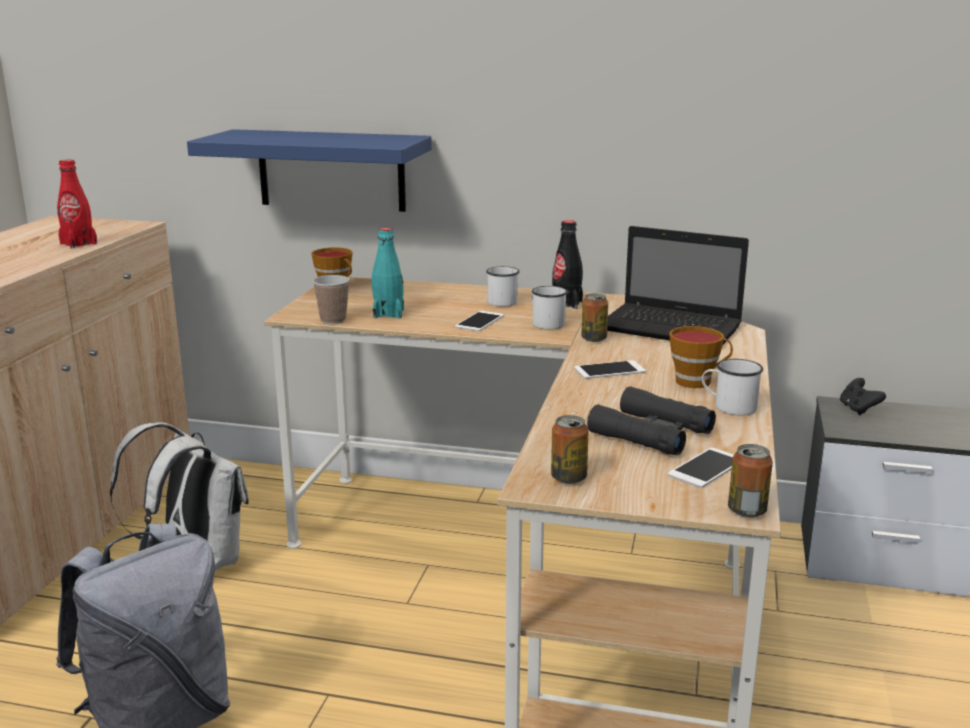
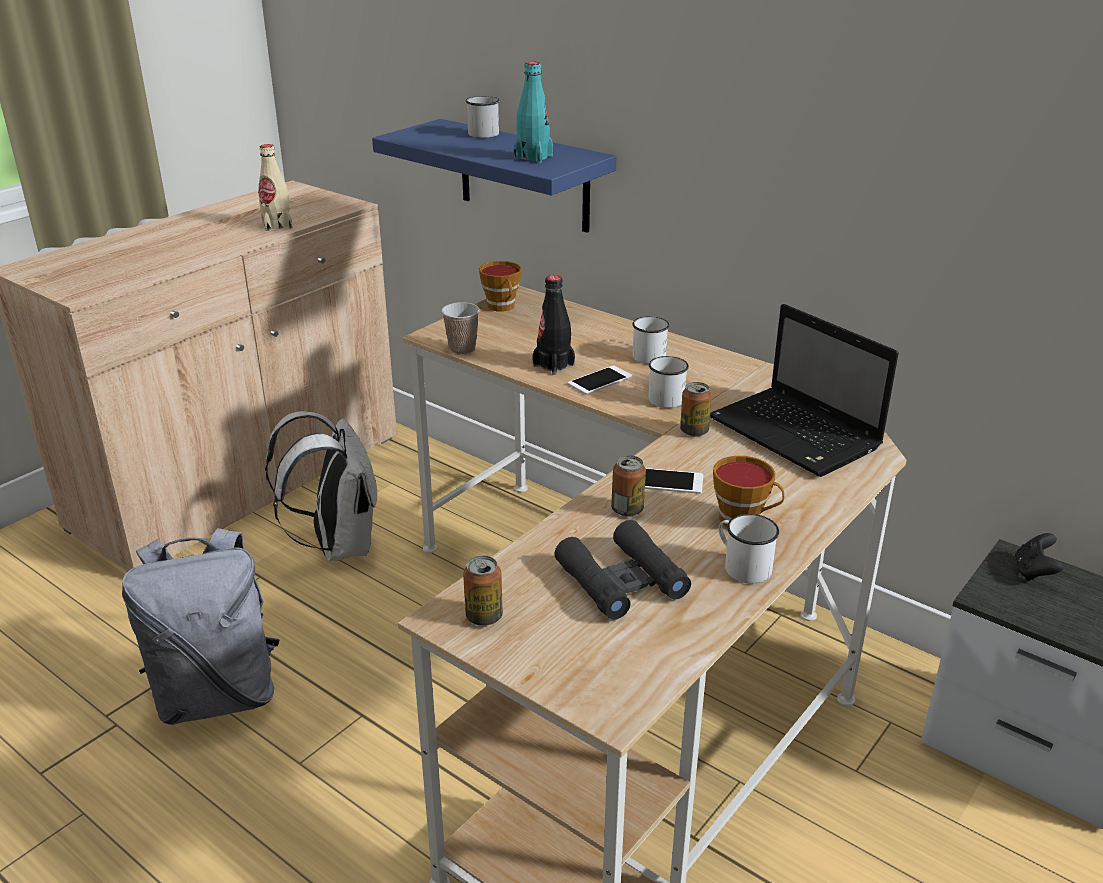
camera: 25 degrees right, 10 degrees up
(78, 244) = (277, 225): red bottle -> beige bottle
(288, 133) = (480, 133): none -> white mug
(388, 314) = (521, 351): turquoise bottle -> turquoise bottle (533, 157)
(566, 304) = (715, 372): black bottle -> black bottle (553, 365)
(706, 468) = (630, 645): phone -> none
(747, 511) = (613, 714): can -> can (627, 510)

